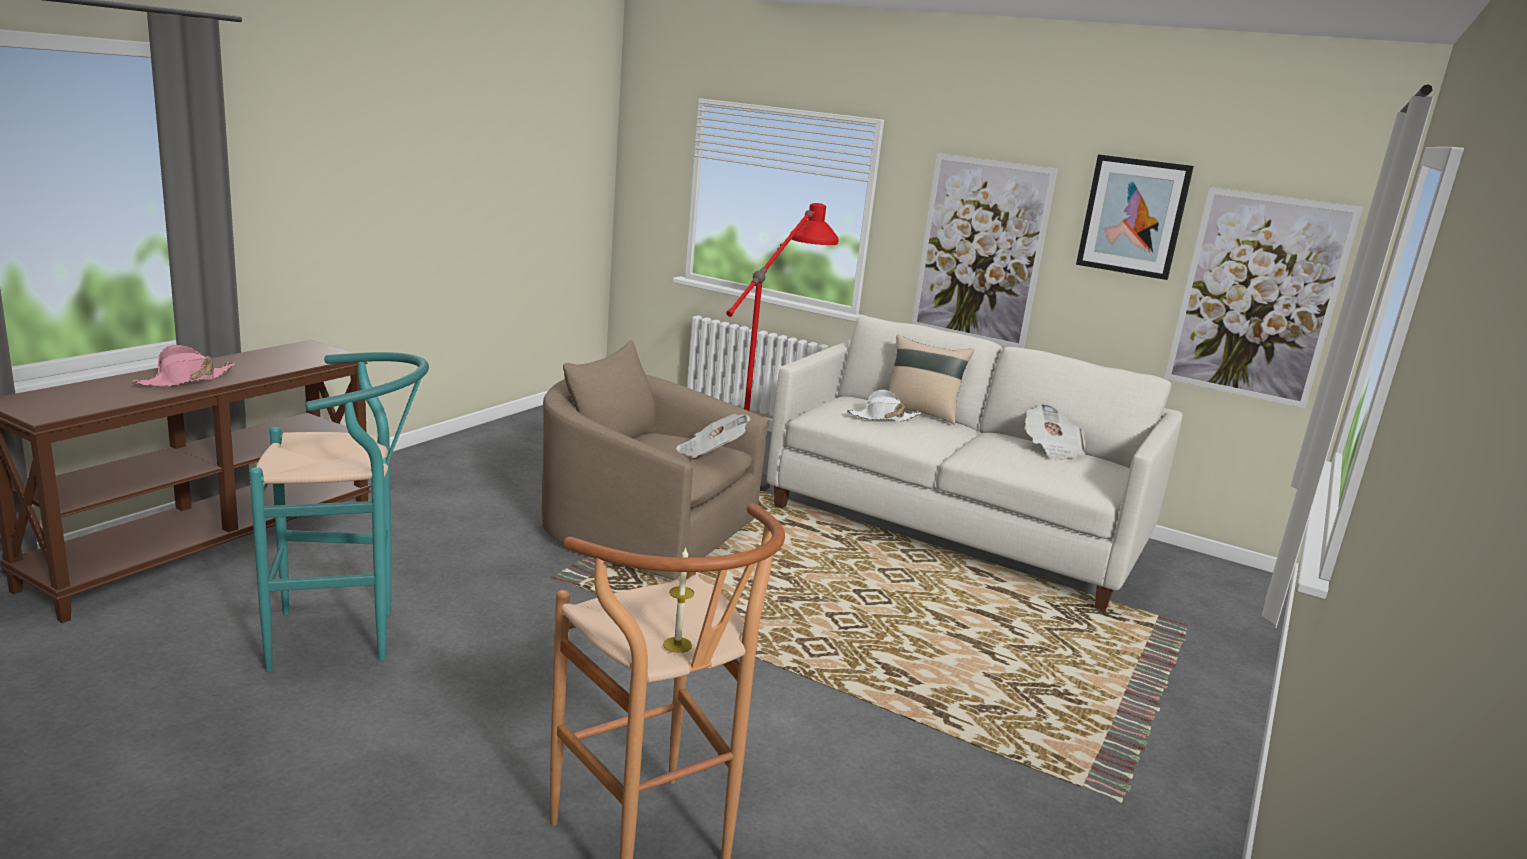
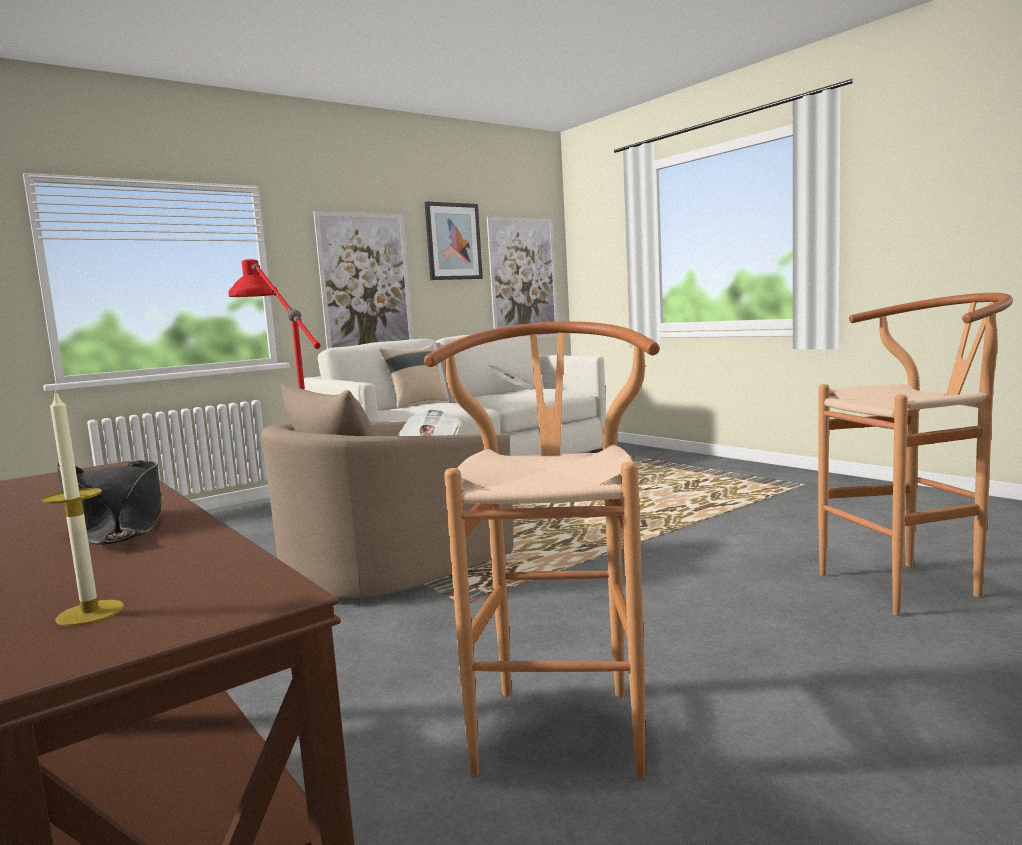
camera: 65 degrees left, 10 degrees down
(185, 380) = (116, 525): pink hat -> black hat
(347, 637) = (561, 720): turquoise stool -> brown stool
(677, 645) = (937, 394): candle -> candle (90, 613)
(883, 417) = (425, 406): white hat -> none

